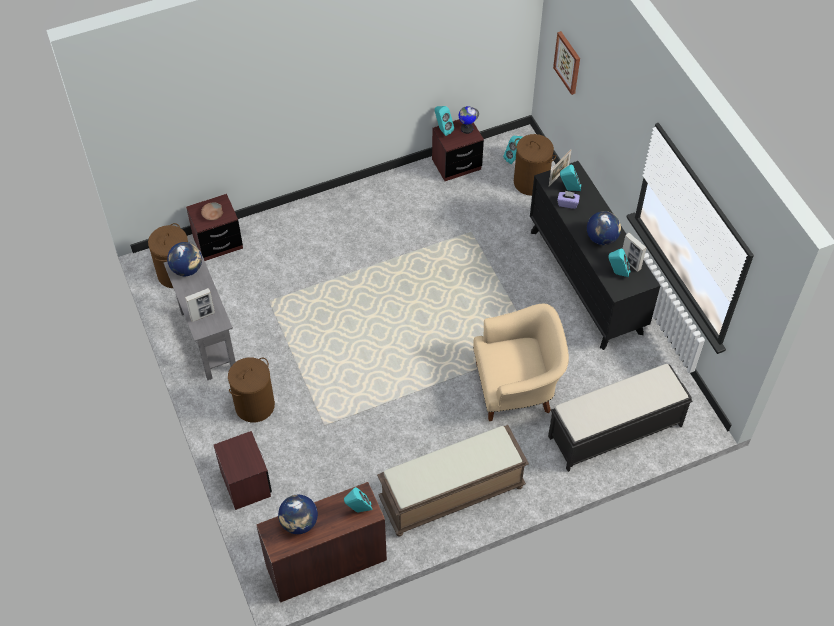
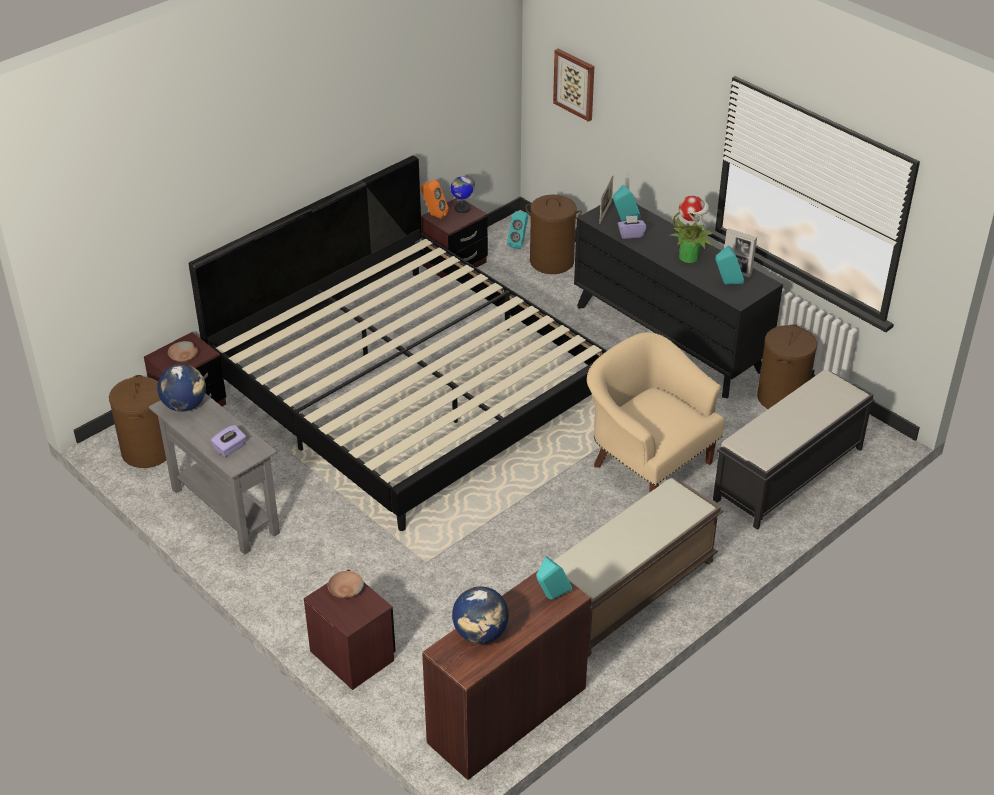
camera: 20 degrees left, 15 degrees down
(202, 315) = (230, 448): picture frame -> purple tissue box
(242, 446) = (345, 589): none -> brown bowl
(255, 405) = (322, 565): brown laundry basket -> brown laundry basket (781, 397)
(374, 271) = (409, 388): none -> bed
(442, 130) = (434, 215): turquoise speaker -> orange speaker
(517, 388) = (648, 461): beige armchair -> beige armchair turned 105 degrees counterclockwise
(602, 238) = (689, 256): globe -> potted plant

